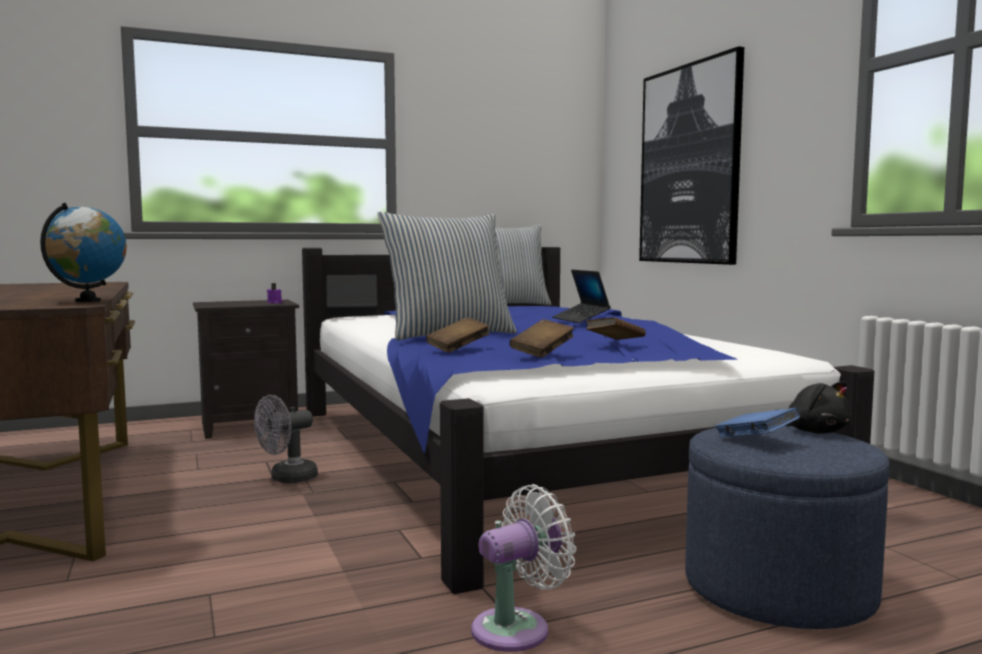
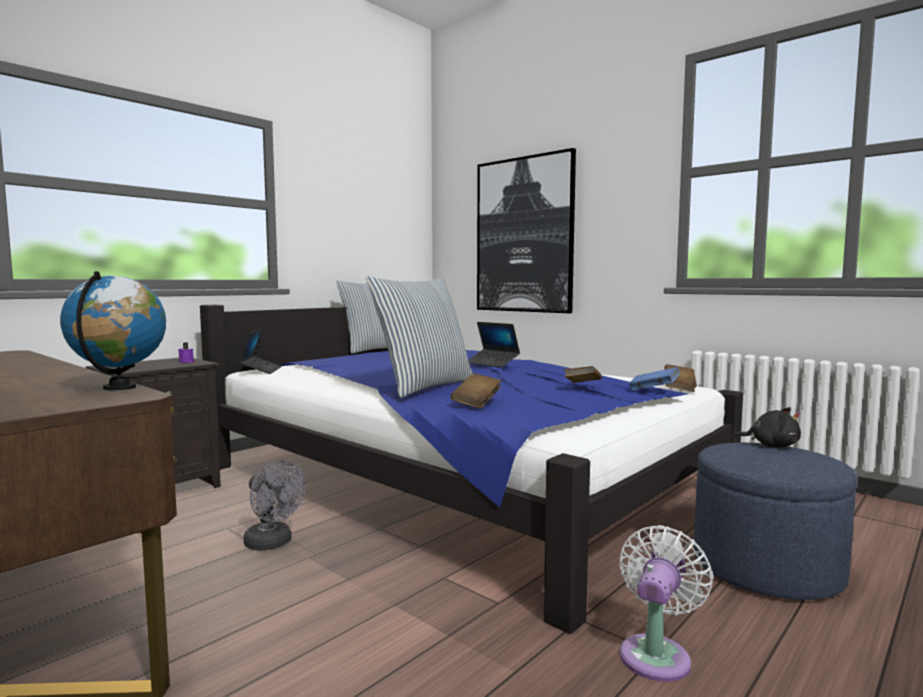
camera: 25 degrees left, 0 degrees up
(287, 479) = (273, 544): grey fan -> grey fan turned 75 degrees counterclockwise
(352, 316) = (261, 370): laptop -> laptop turned 120 degrees clockwise
(542, 353) = (561, 402): brown book -> brown book (679, 388)
(755, 441) = (762, 460): blue book -> blue book (653, 390)

